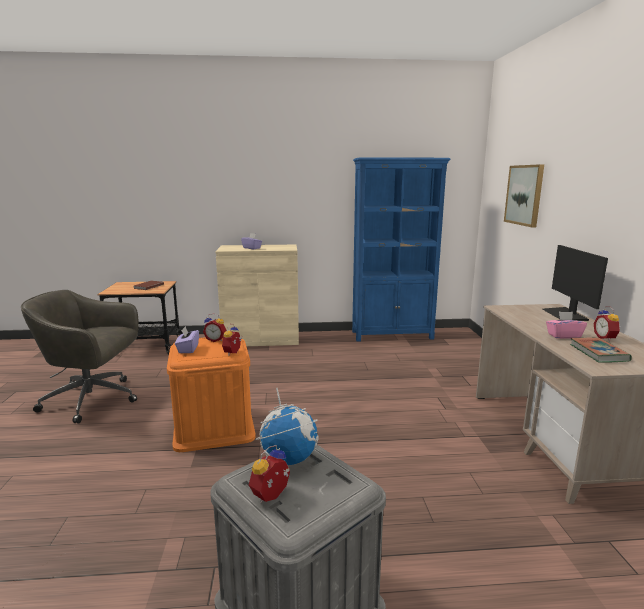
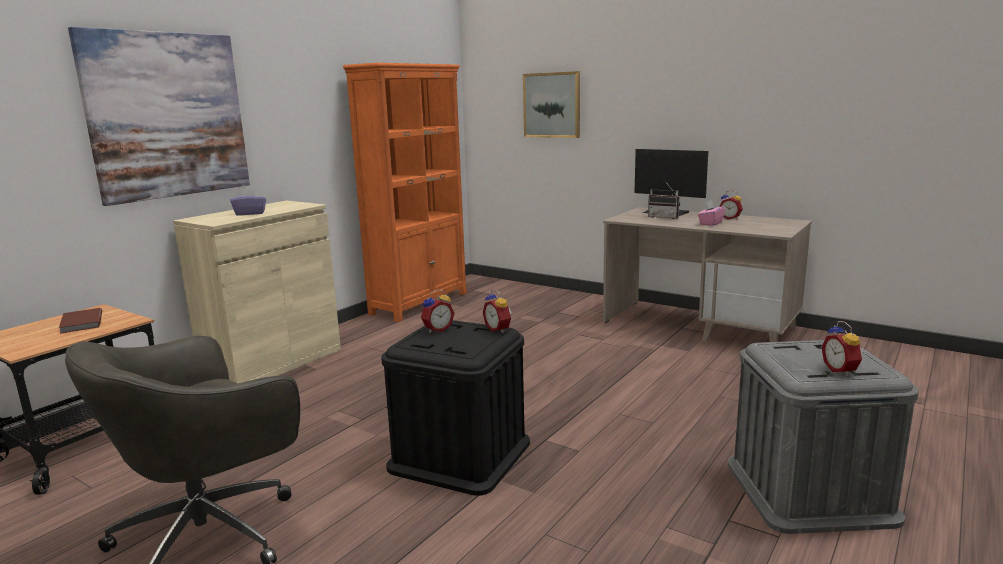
camera: 50 degrees left, 0 degrees up
(188, 349) = (441, 347): purple tissue box -> none
(214, 426) = (460, 455): orange storage box -> black storage box
(226, 188) = (168, 115): none -> picture
(289, 458) = (784, 354): globe -> none
(392, 335) = (420, 303): blue bookcase -> orange bookcase
(544, 318) = (664, 217): none -> radio
(598, 353) = (755, 226): book -> none

